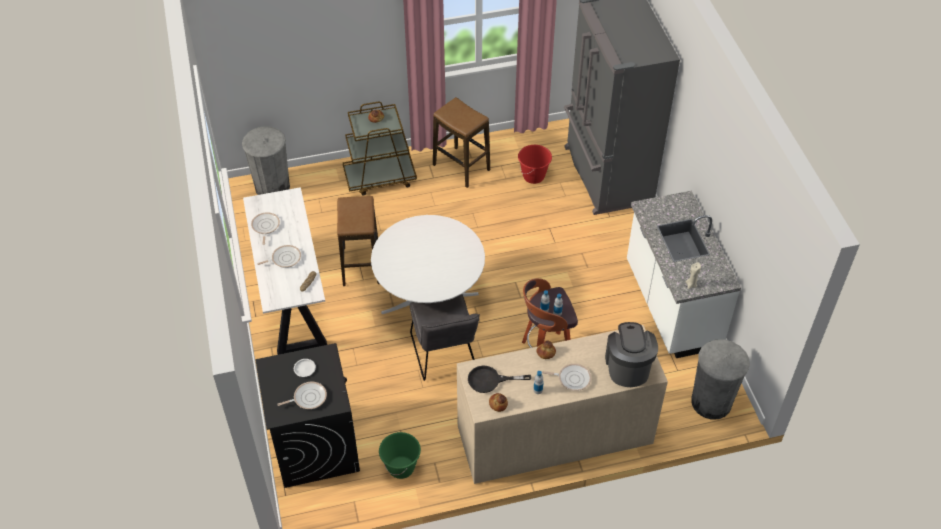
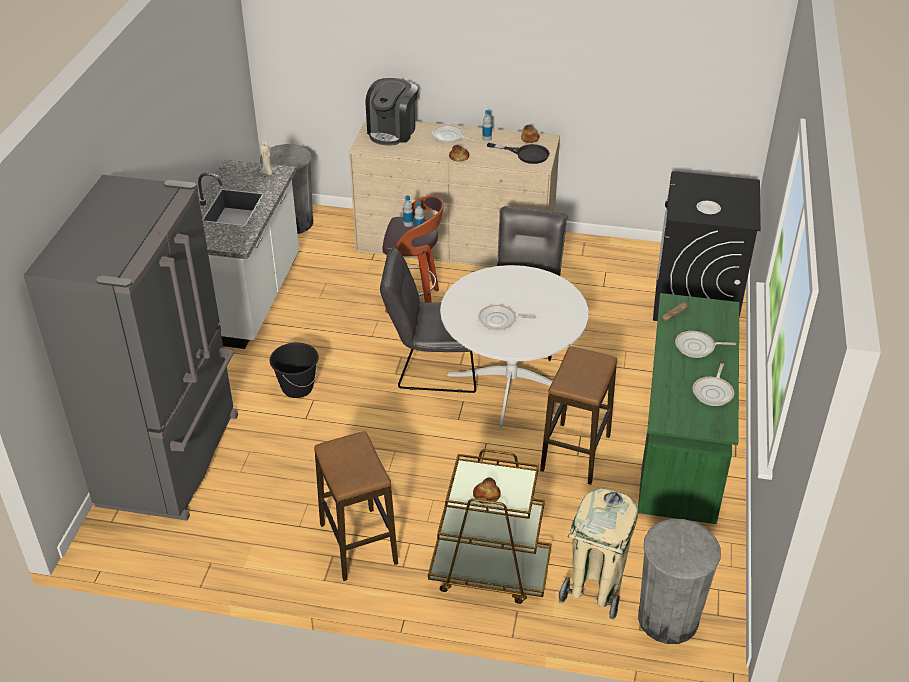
camera: 155 degrees left, 10 degrees down
(291, 298) = (682, 443): white desk -> green desk
(308, 398) = (711, 189): frying pan -> frying pan (499, 320)
(318, 188) = (594, 589): none -> beige trash can
(401, 467) = (615, 260): green bucket -> none
(492, 296) = (432, 367): none -> grey chair
(533, 176) = (267, 493): red bucket -> none
(572, 247) = (297, 388): none -> black bucket

